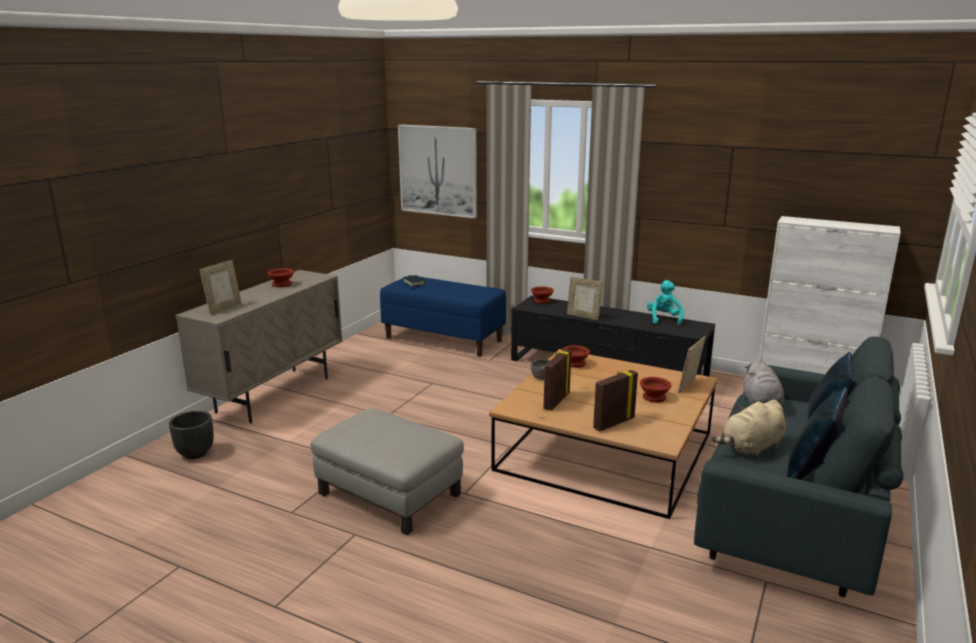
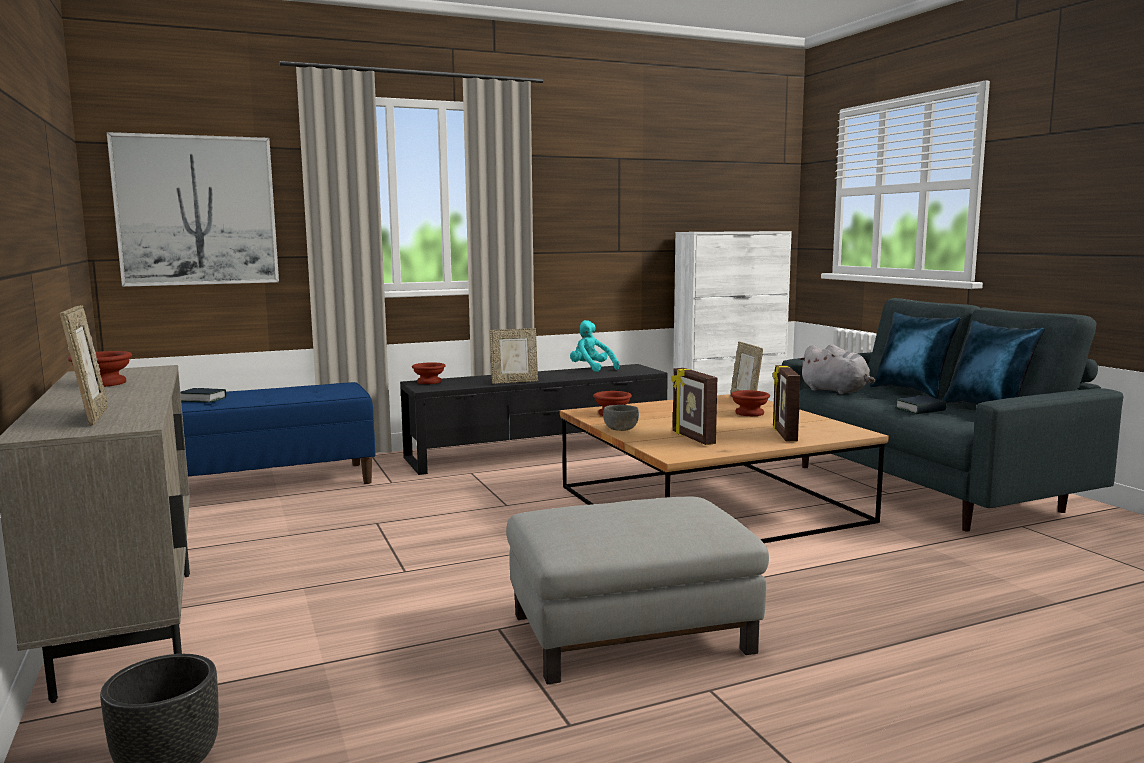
camera: 50 degrees left, 10 degrees down
(751, 448) = (920, 410): beige plush toy -> book

